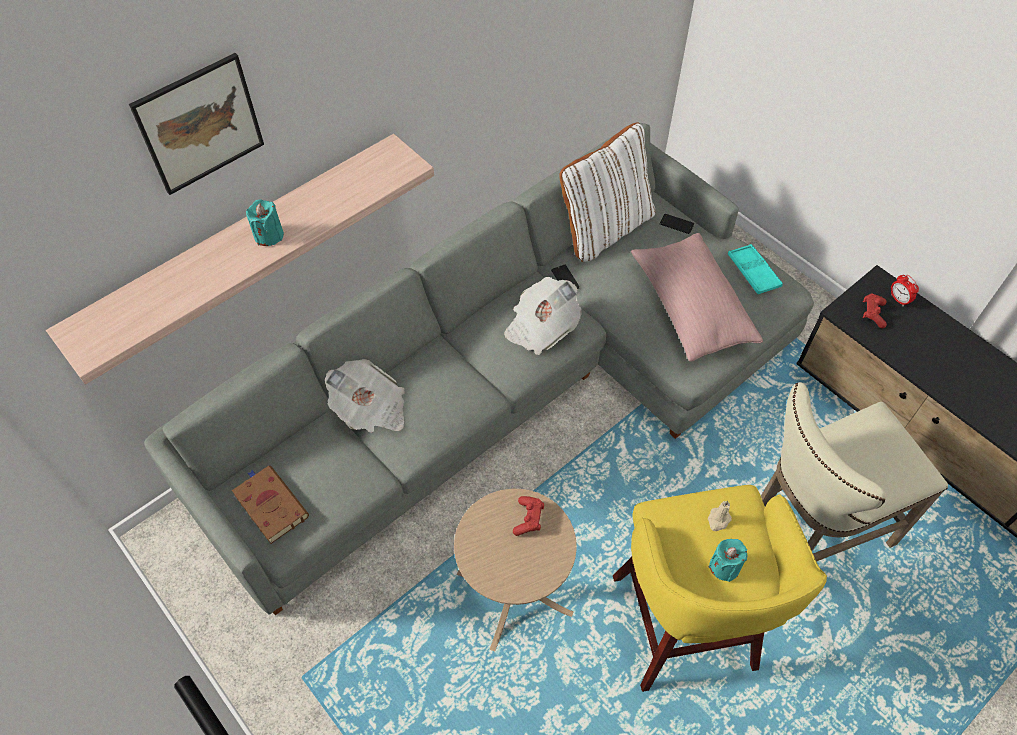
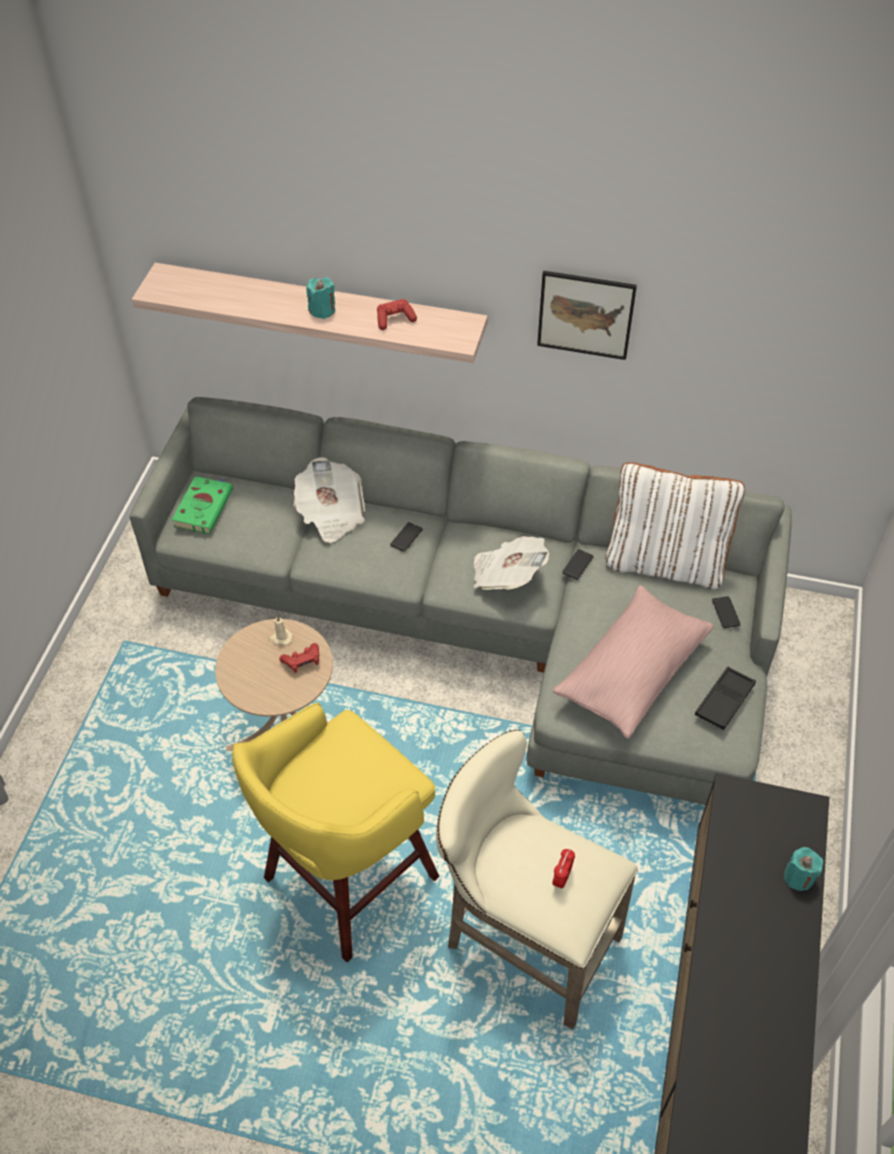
camera: 55 degrees right, 5 degrees down
(200, 124) = (310, 193): picture -> picture (585, 314)
(270, 505) = (204, 507): brown book -> green book
(444, 370) = (406, 537): none -> phone
(718, 520) = (369, 768): beige candle -> beige candle (280, 638)
(724, 566) = (327, 793): turquoise candle -> turquoise candle (799, 877)
(753, 272) = (724, 701): turquoise tray -> black tray
(872, 314) = (756, 820): red game controller -> red game controller (394, 320)
(898, 299) = (798, 836): alarm clock -> alarm clock (562, 878)

